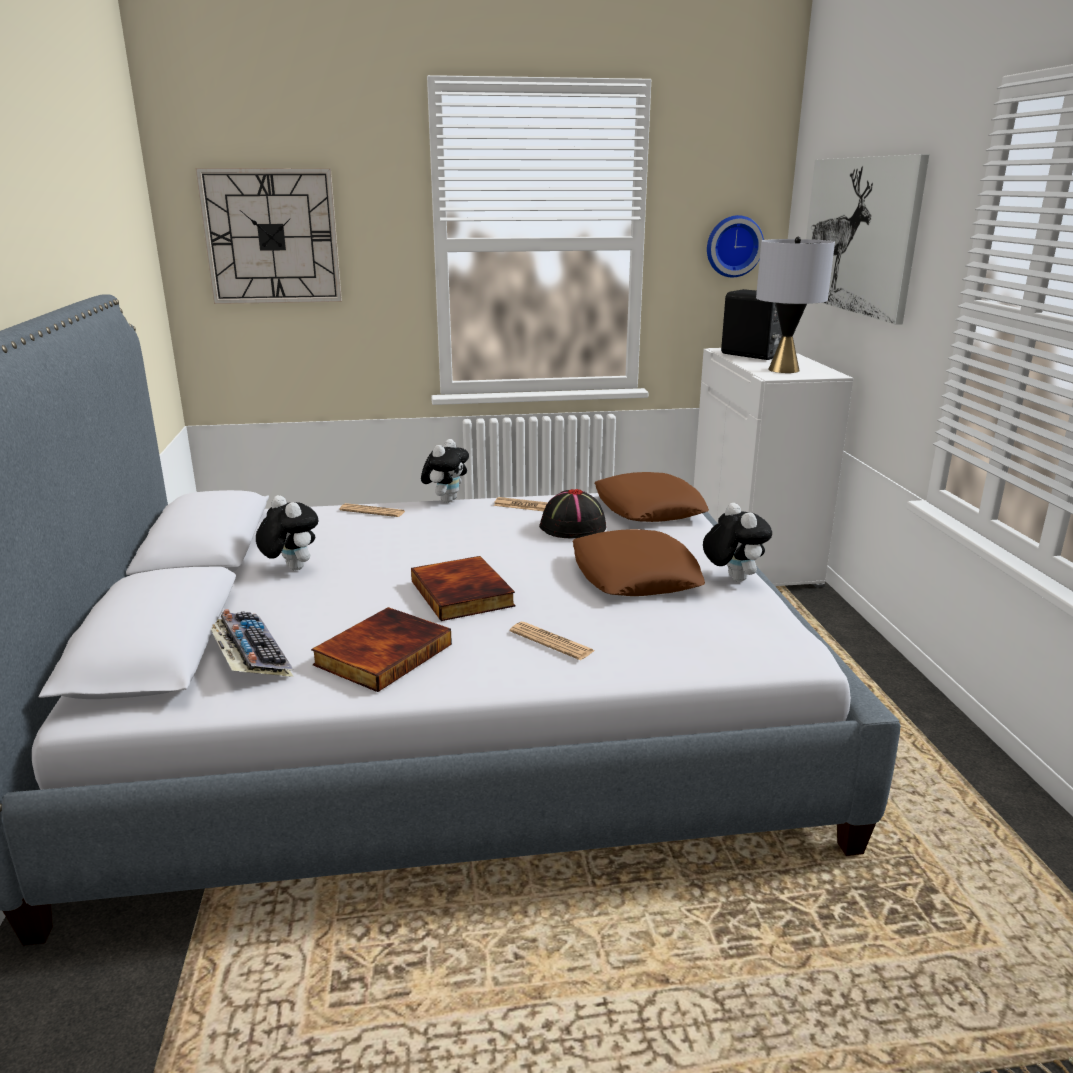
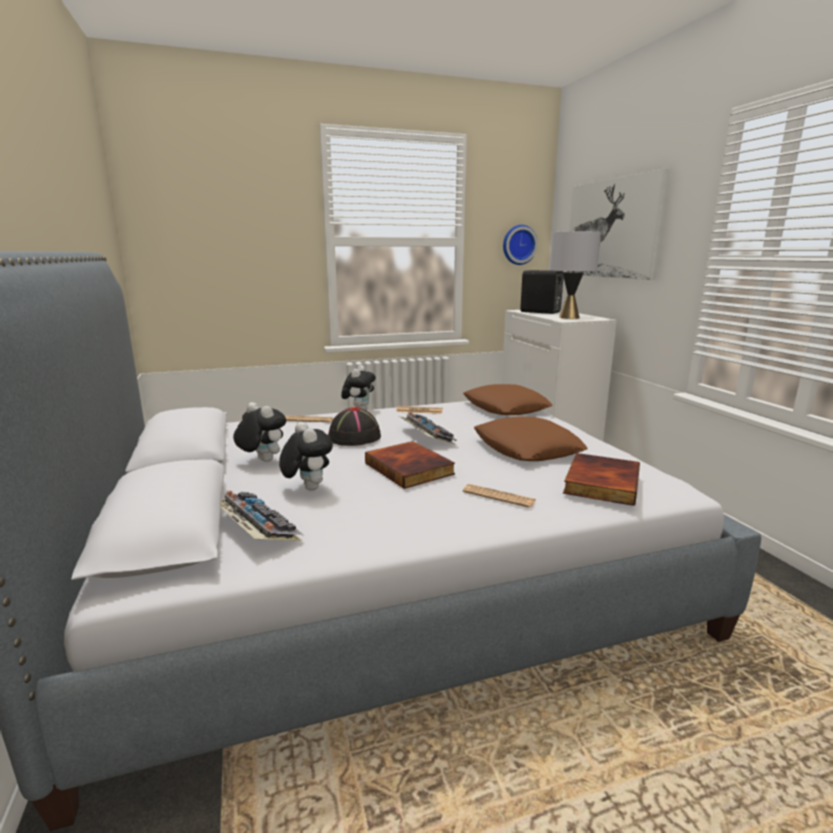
camera: 10 degrees left, 5 degrees down
(272, 237) = (208, 233): wall clock -> none
(382, 653) = (370, 516): book -> book (600, 482)
(511, 546) = (425, 436): none -> keyboard
(572, 527) = (461, 422): black hat -> black hat (354, 438)
(732, 578) = (595, 446): plush toy -> plush toy (307, 488)

